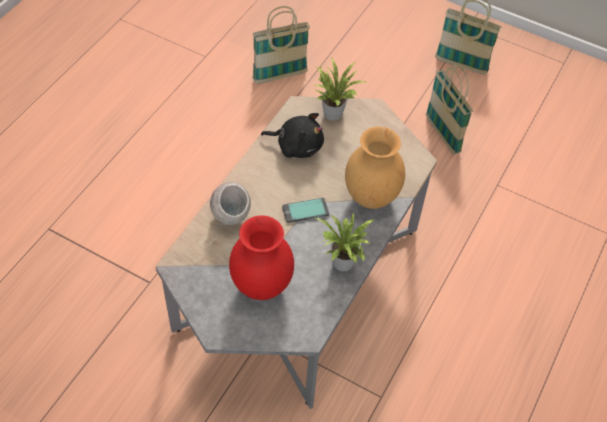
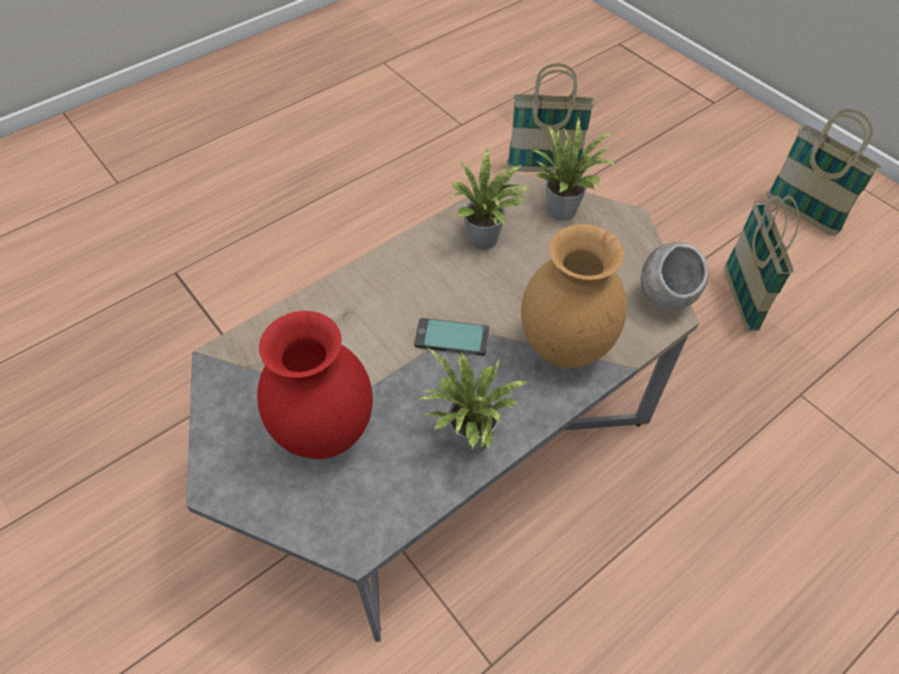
camera: 25 degrees right, 0 degrees up
(230, 218) = (336, 314): grey bowl -> grey bowl (664, 300)
(297, 146) = (486, 240): black plush toy -> potted plant

